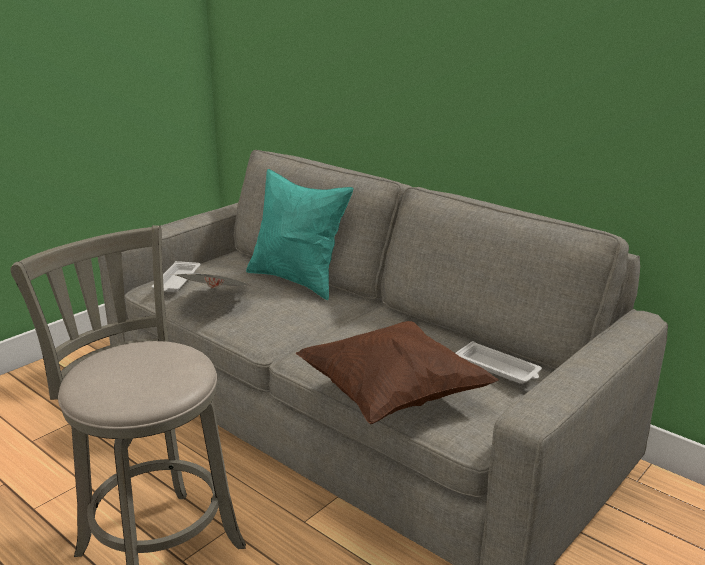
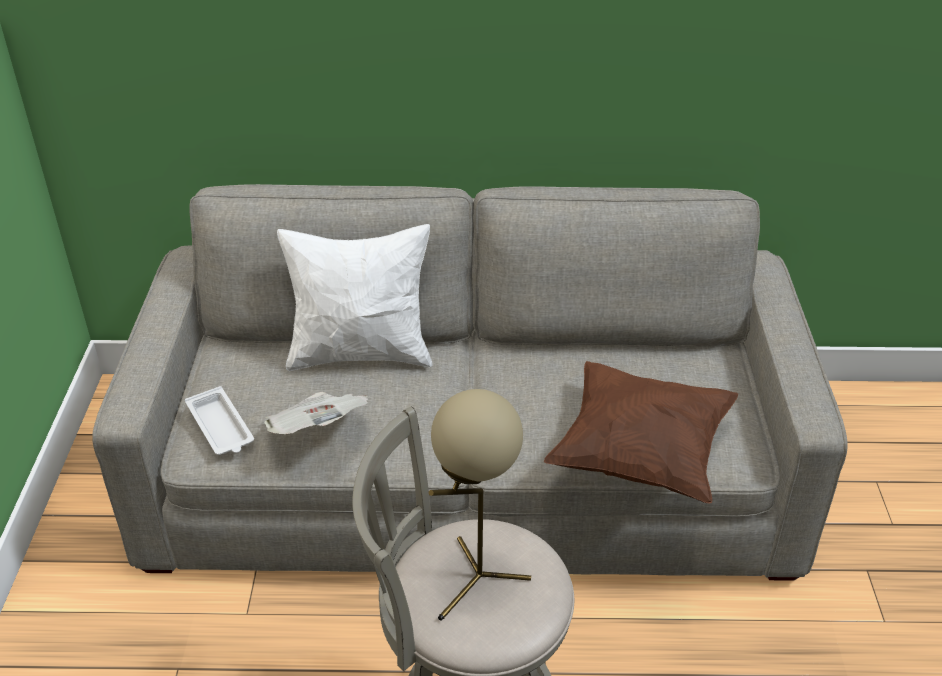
camera: 40 degrees left, 15 degrees up
(133, 367) = (474, 581): none -> beige table lamp
(297, 280) = (361, 353): turquoise pillow -> white pillow
(498, 368) = (686, 372): white tray -> none

